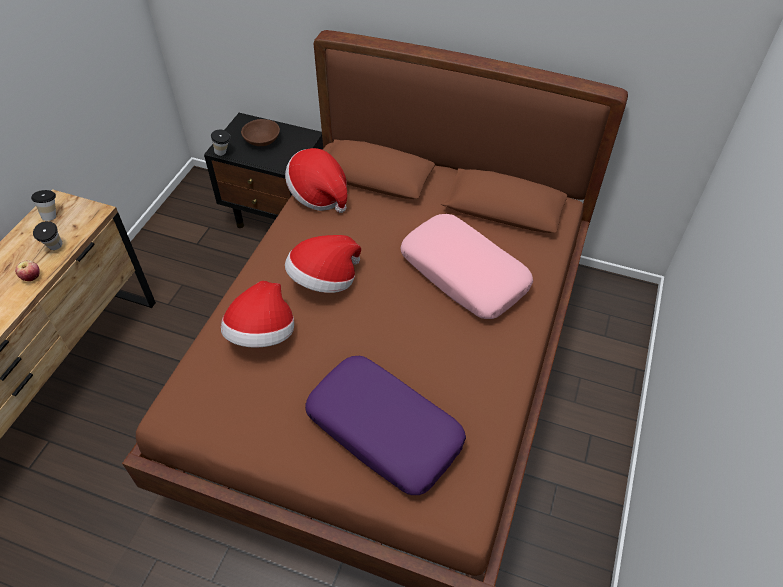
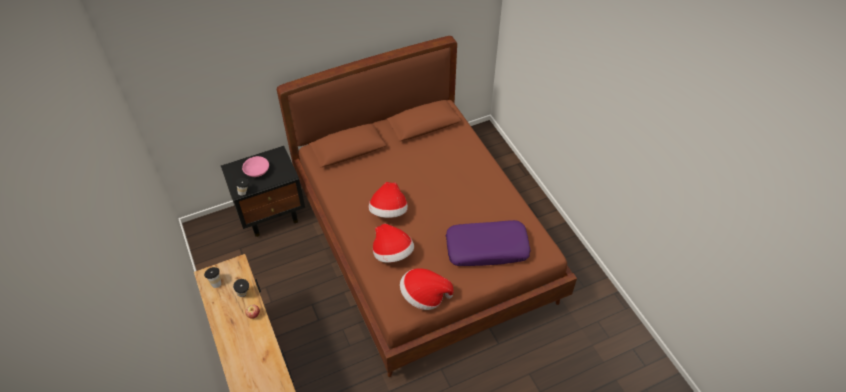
camera: 45 degrees left, 0 degrees up
(262, 141) = (257, 171): brown bowl -> pink bowl
(319, 195) = (333, 176): hat -> hat (424, 296)
(464, 274) = (442, 165): pink pillow -> none

